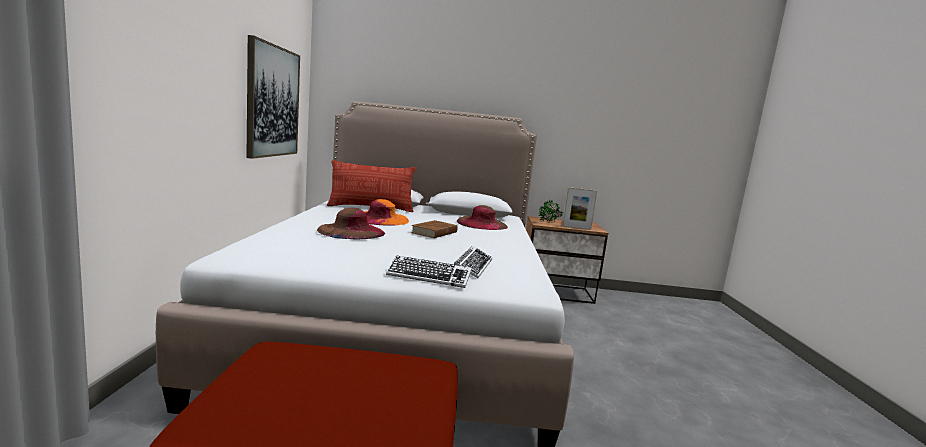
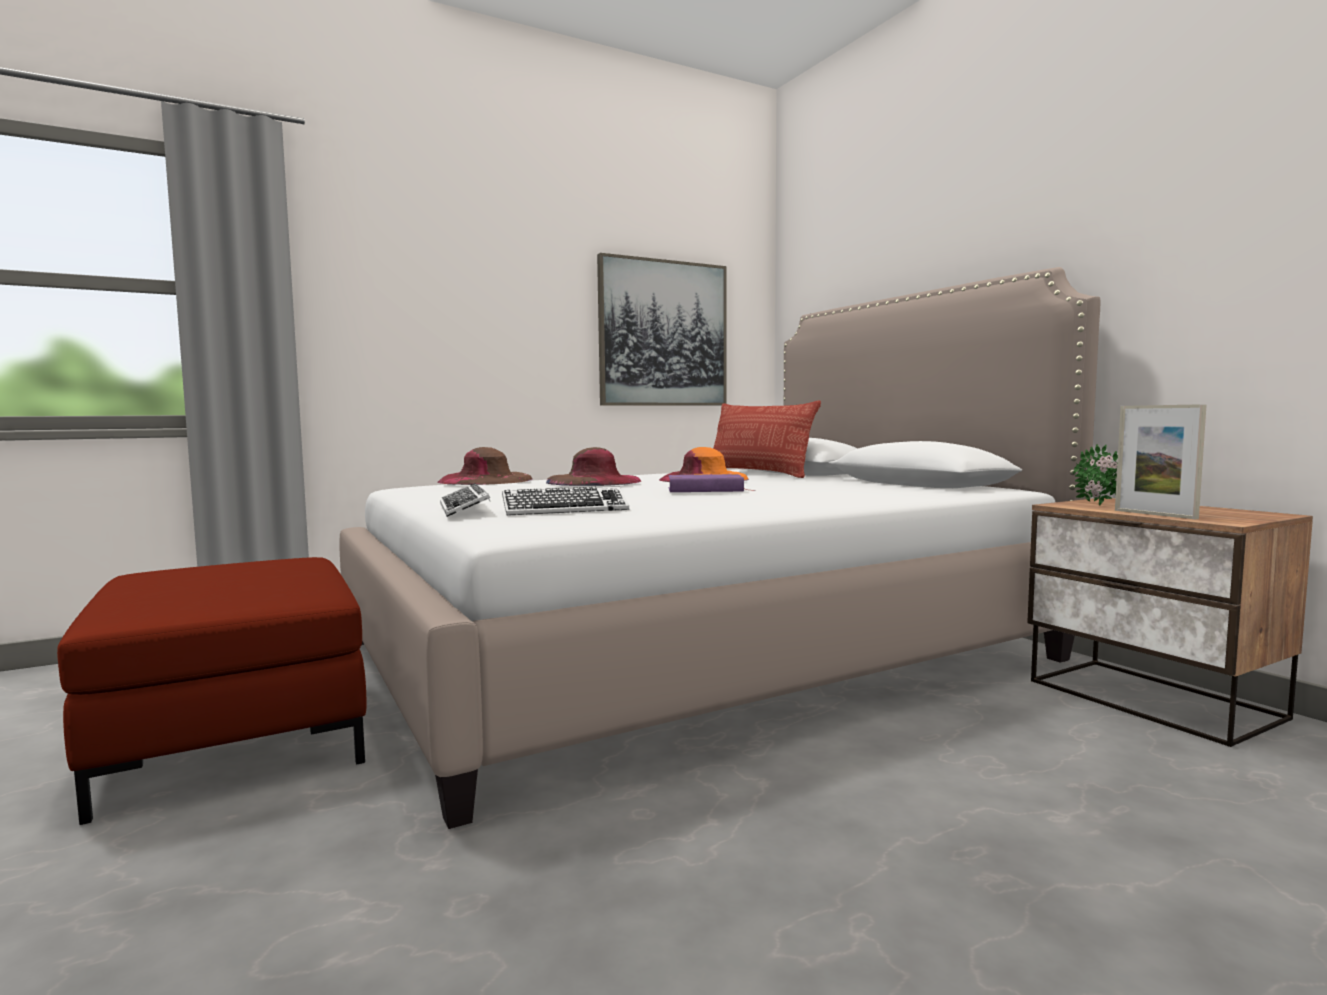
camera: 60 degrees right, 5 degrees down
(434, 232) = (705, 490): brown book -> purple book
(482, 223) = (863, 490): brown hat -> brown hat (485, 480)

